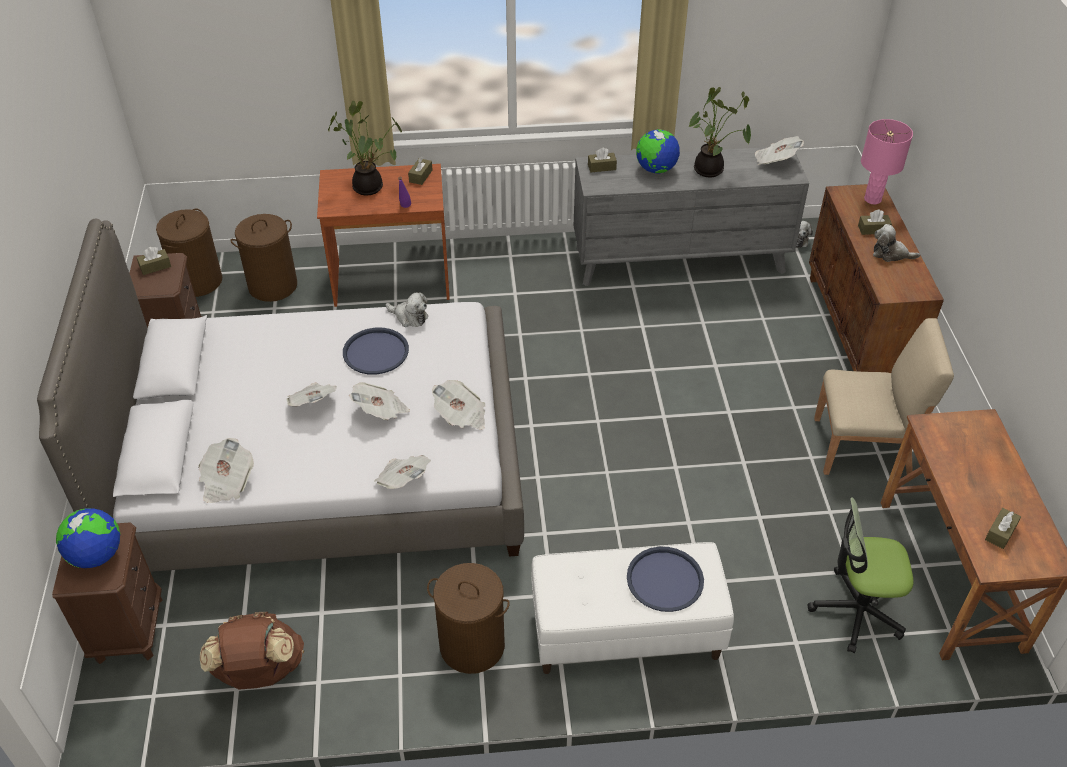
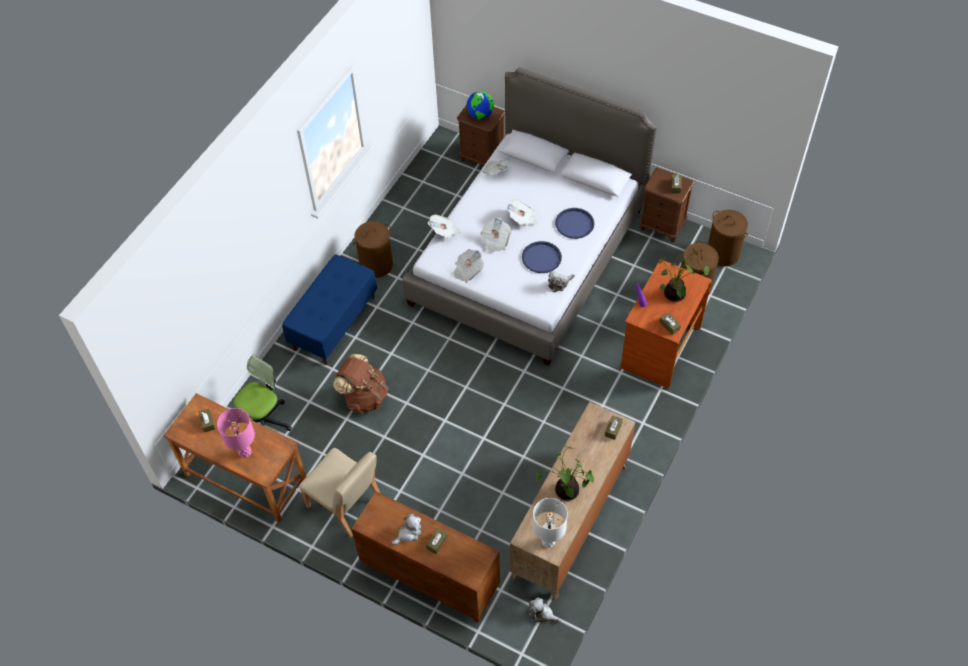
camera: 125 degrees right, 10 degrees up
(259, 672) = (424, 191): brown backpack -> brown backpack (364, 397)
(625, 634) = (334, 322): white bench -> blue bench
(656, 169) = (589, 459): globe -> none
(665, 580) = (319, 309): blue tray -> blue tray (574, 224)
(680, 260) = (570, 521): grey dresser -> brown dresser
(775, 160) = (548, 541): newspaper -> white table lamp
(864, 447) = (345, 504): beige chair -> beige chair turned 90 degrees counterclockwise
(873, 199) = (465, 569): pink table lamp -> pink table lamp (244, 452)

